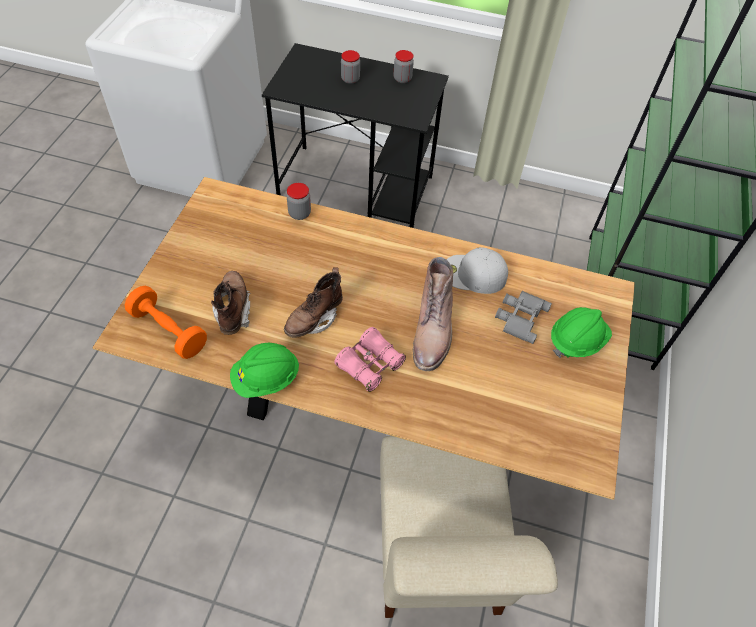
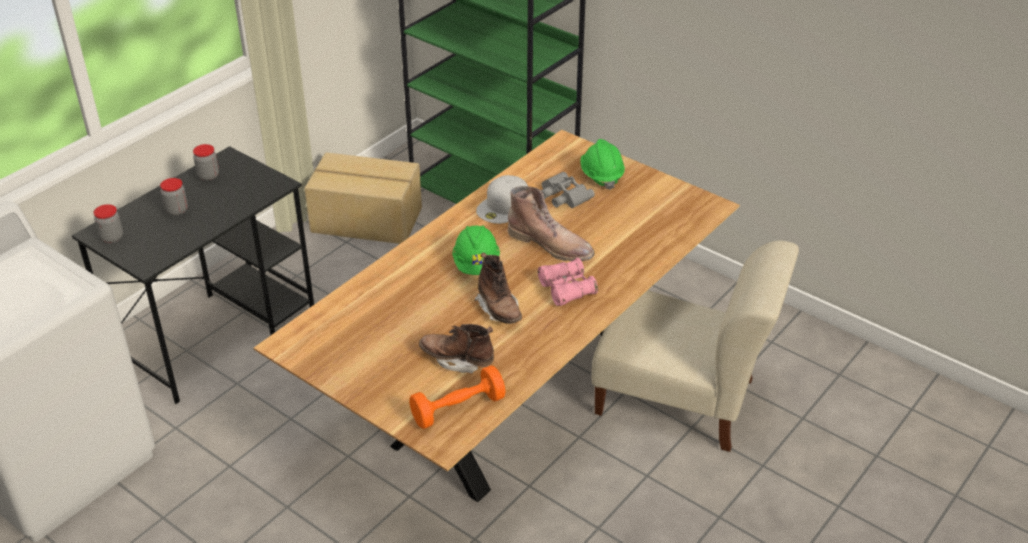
camera: 65 degrees left, 15 degrees down
(266, 379) = (549, 354): green hard hat -> green hard hat (476, 264)
(299, 213) = (359, 290): jar -> jar (112, 237)
(531, 222) = (366, 221): none -> cardboard box

